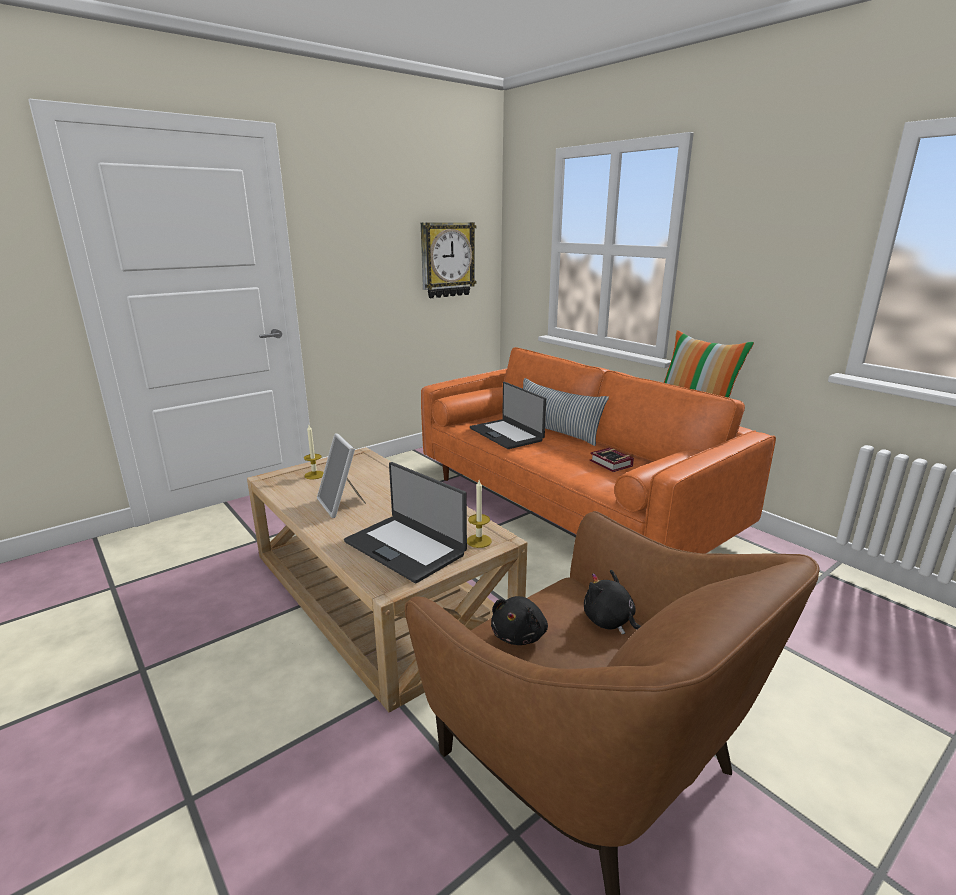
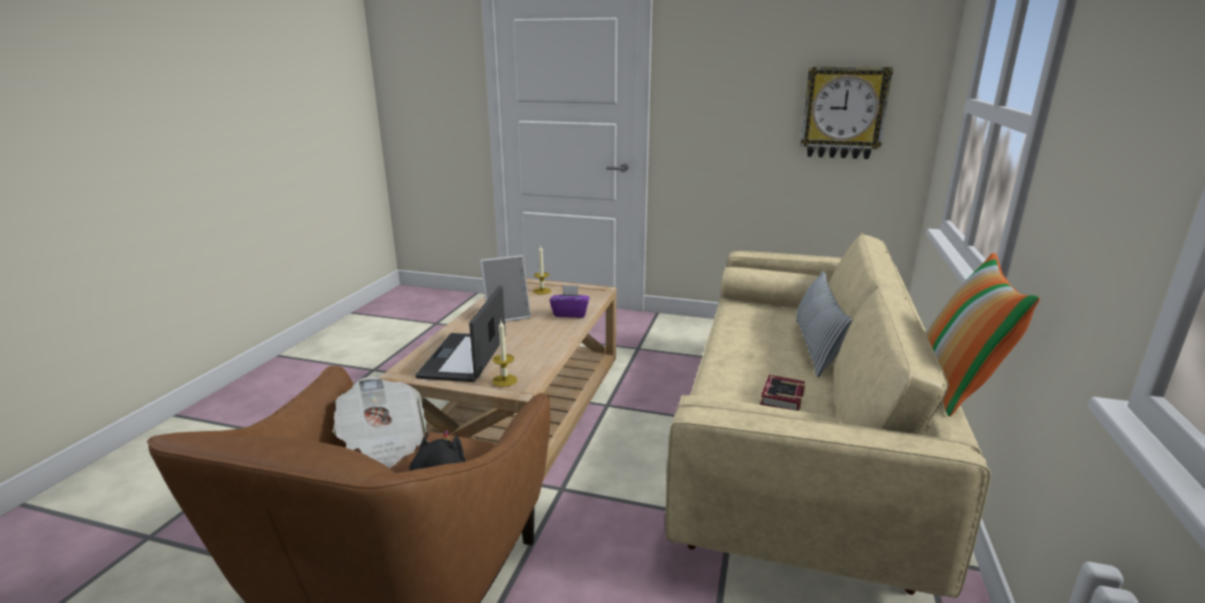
camera: 55 degrees right, 0 degrees up
(341, 505) = (507, 316): picture frame -> picture frame turned 135 degrees counterclockwise
(389, 478) = (570, 314): none -> purple tissue box
(507, 434) = (755, 326): laptop -> none
(519, 635) = (384, 443): black plush toy -> newspaper
(569, 505) = (796, 444): orange sofa -> beige sofa

